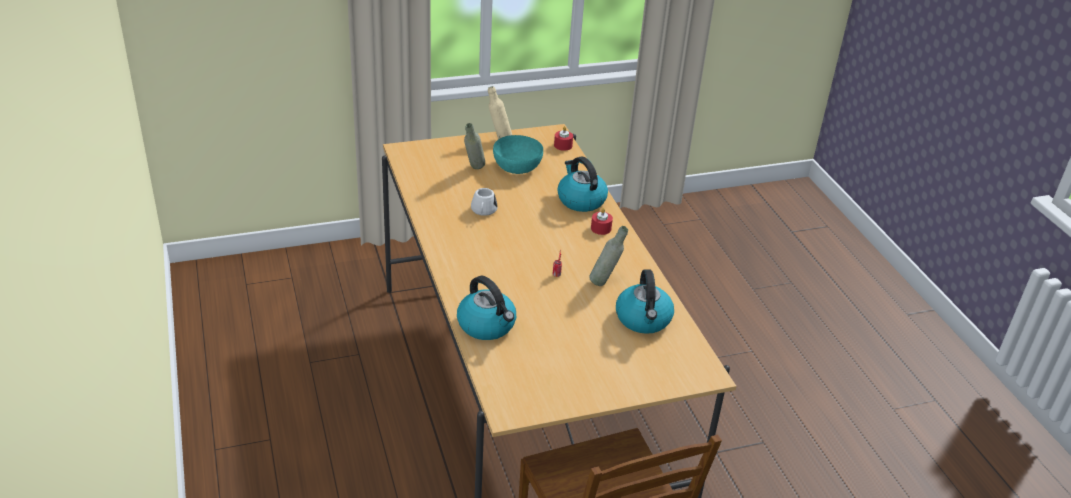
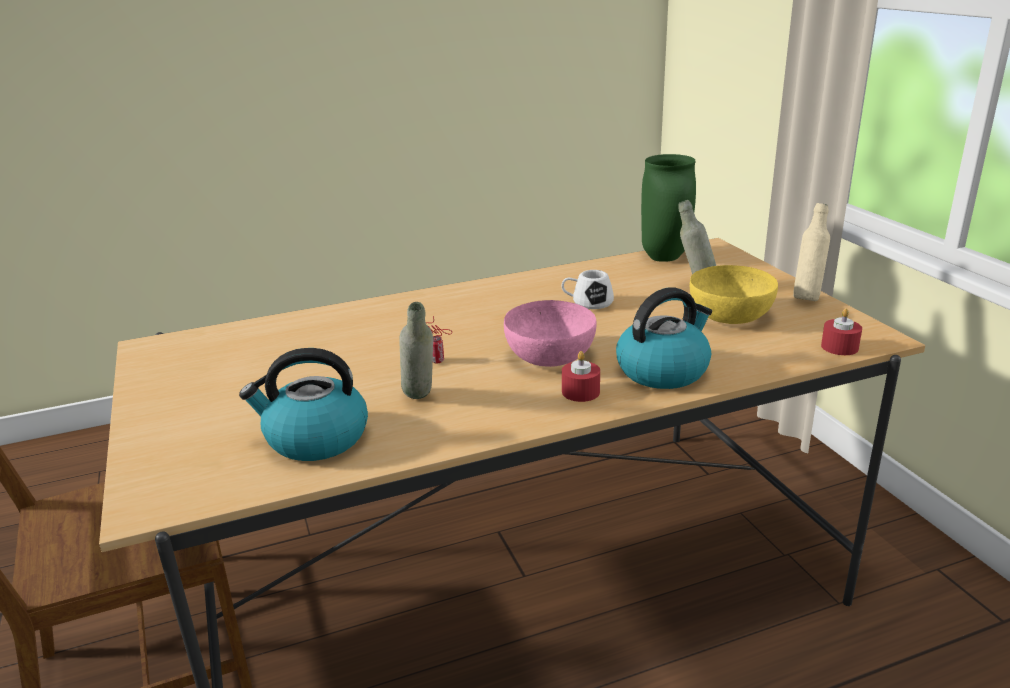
camera: 90 degrees right, 10 degrees down
(414, 170) = (666, 257): none -> green vase
(487, 325) = (321, 324): kettle -> none
(517, 167) = (731, 316): turquoise bowl -> yellow bowl
(557, 233) = (551, 356): none -> pink bowl

